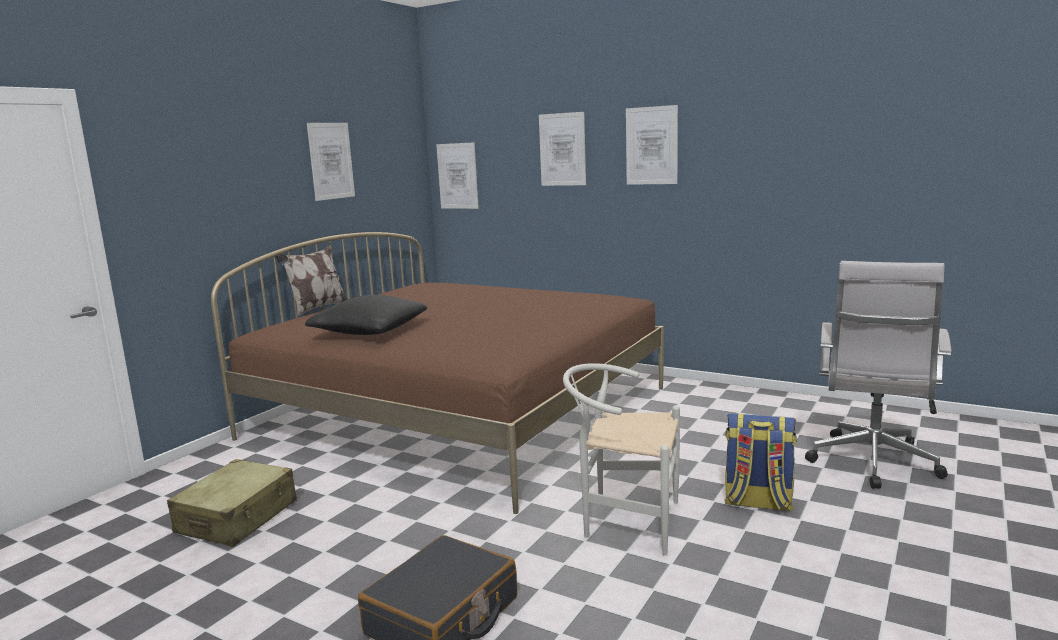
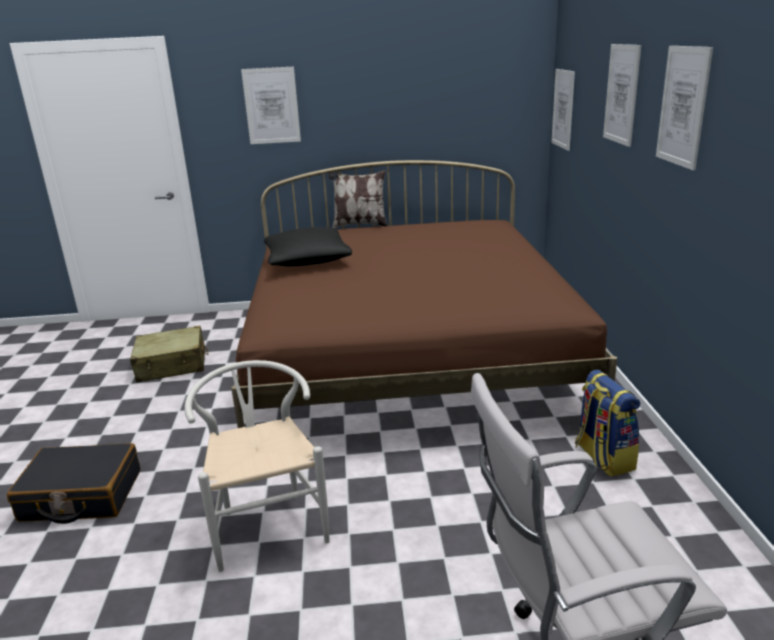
camera: 55 degrees right, 10 degrees up
(331, 161) = (405, 88): picture -> picture (271, 106)
(757, 502) = (370, 600): backpack -> backpack (603, 457)

